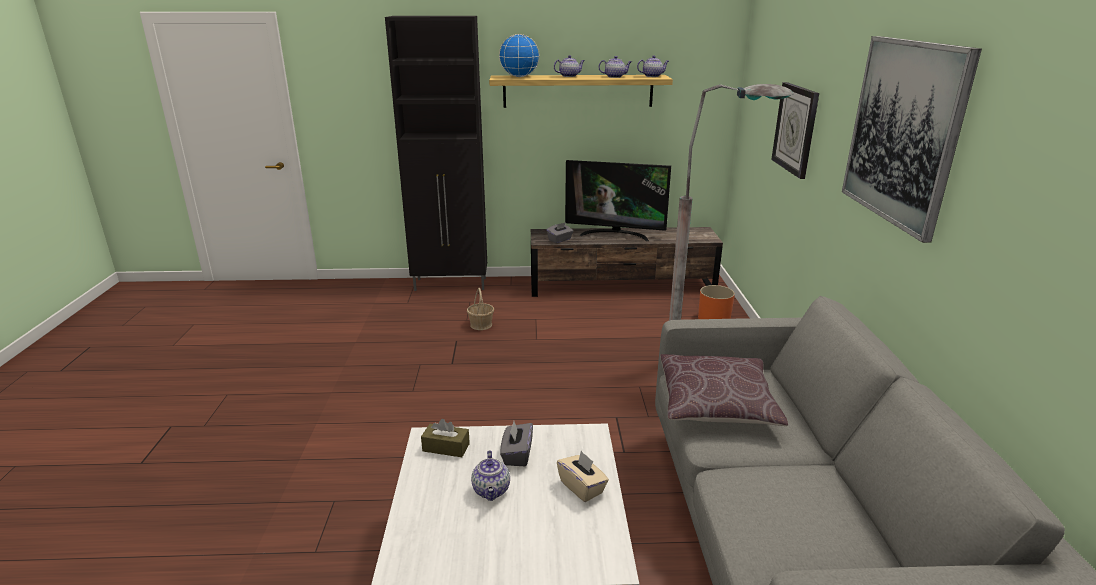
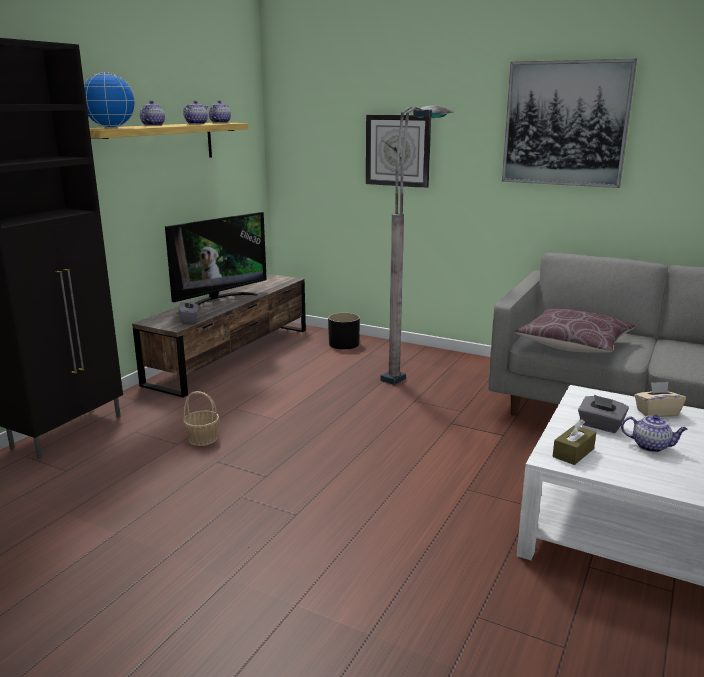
camera: 60 degrees left, 5 degrees down
(713, 318) = (343, 344): orange planter -> black planter

